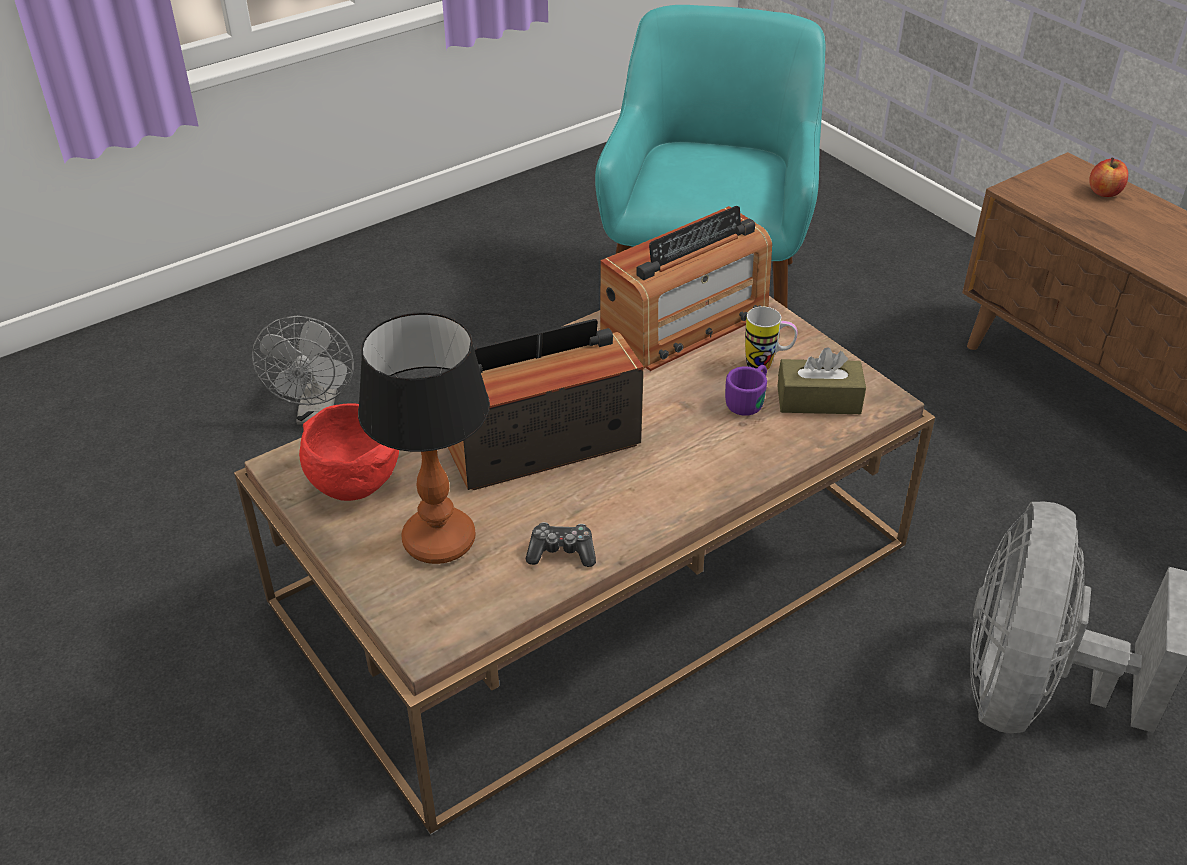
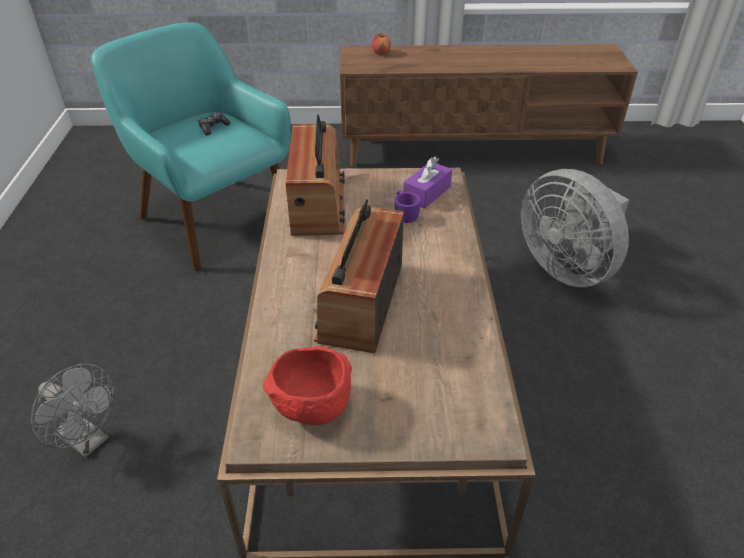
camera: 55 degrees left, 0 degrees up
(439, 539) = (407, 388): table lamp -> none
(561, 552) = (464, 338): game controller -> game controller (213, 127)
(767, 365) = (383, 195): mug -> none
(818, 400) = (427, 193): brown tissue box -> purple tissue box

